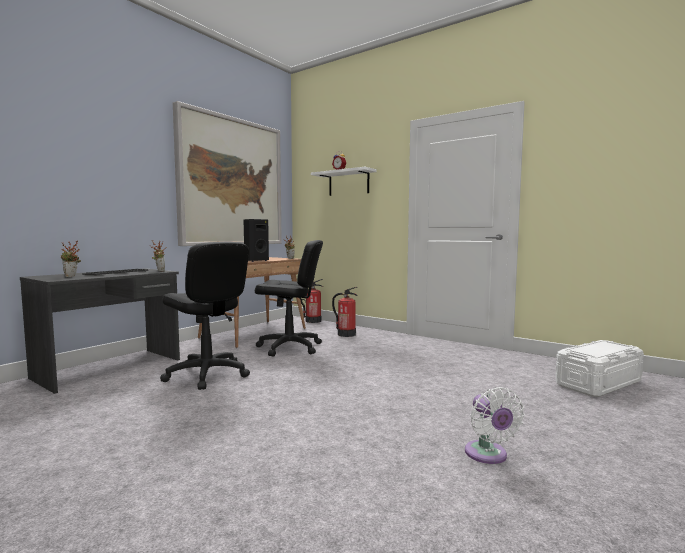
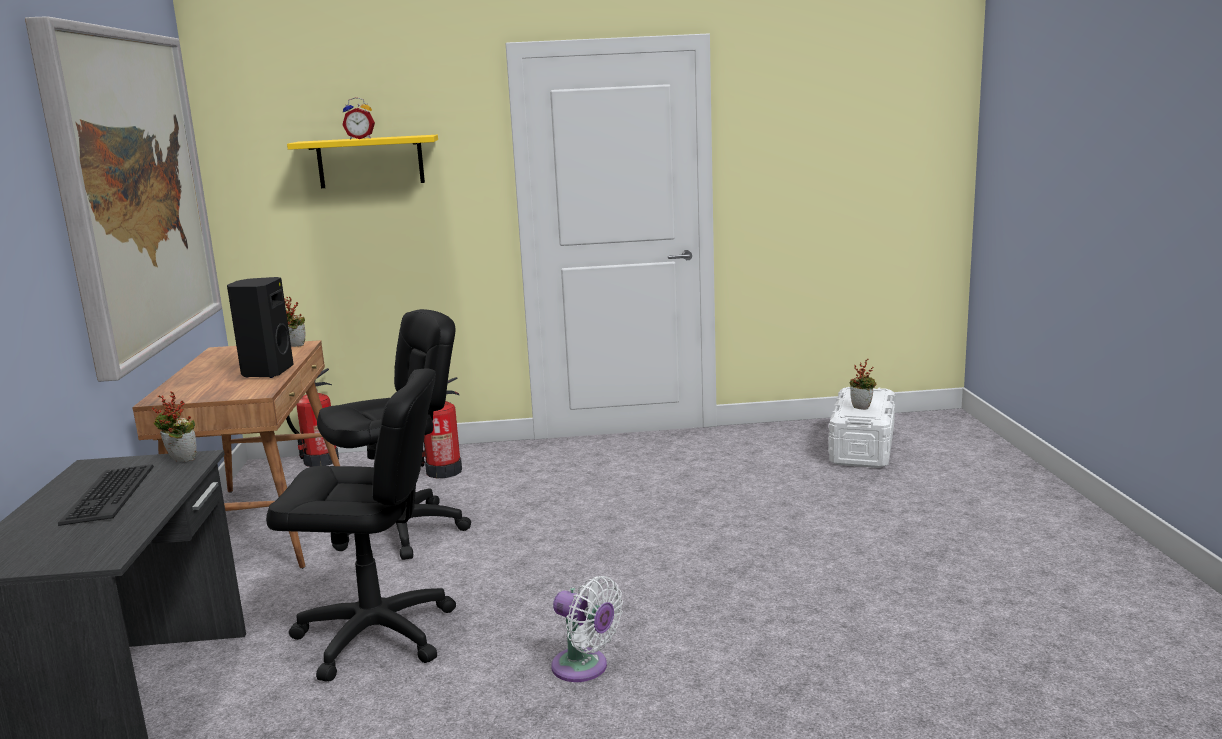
camera: 40 degrees left, 10 degrees up
(71, 276) = (79, 539): potted plant -> potted plant (862, 407)
(348, 183) = (370, 161): white shelf -> yellow shelf
(488, 455) = (898, 578): white fan -> white fan (584, 668)

